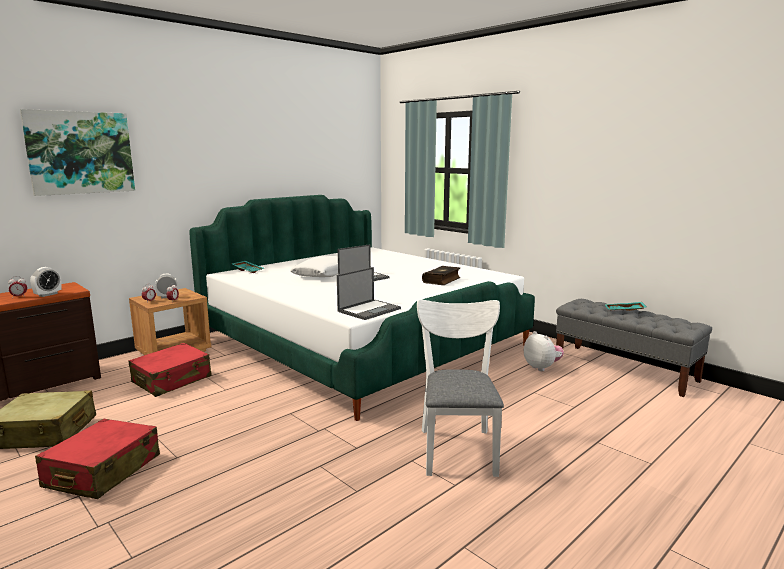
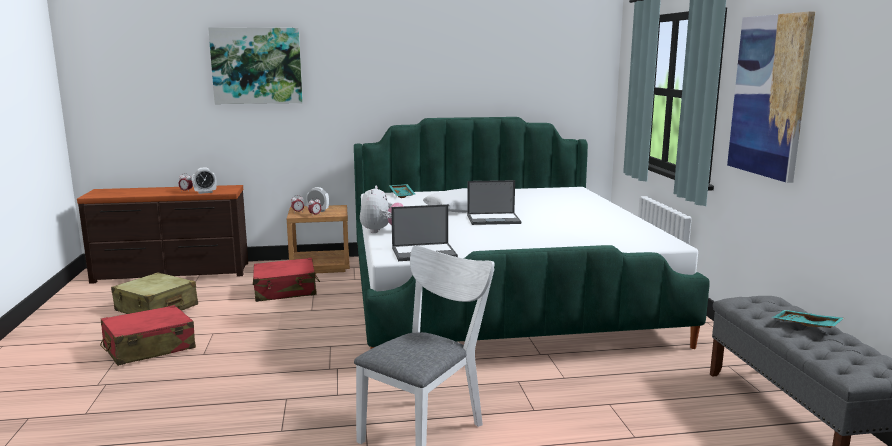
camera: 35 degrees right, 0 degrees up
(442, 280) = (575, 236): book -> none
(542, 367) = (670, 380): plush toy -> plush toy (381, 231)
(553, 168) = (769, 96): none -> picture

